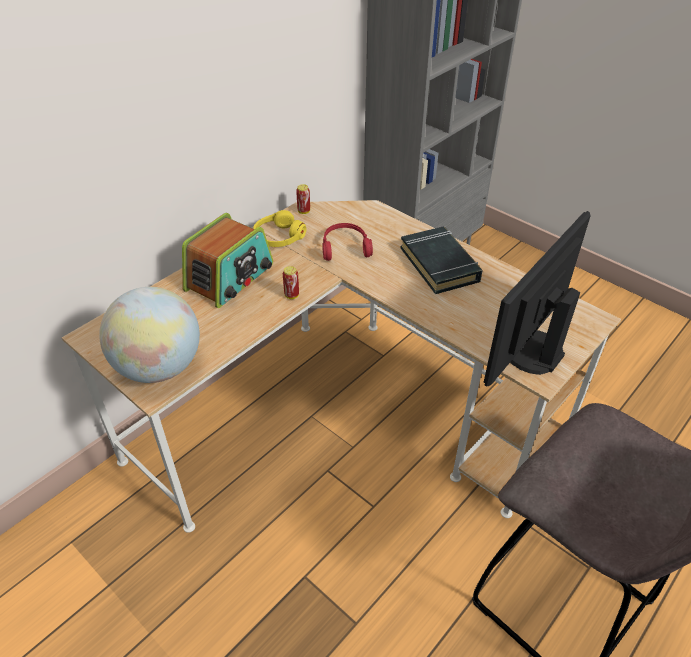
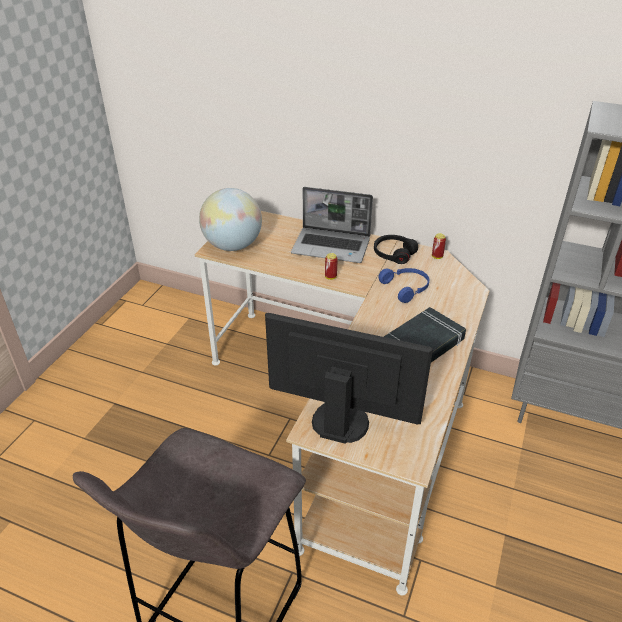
camera: 70 degrees right, 5 degrees down
(230, 278) = (332, 246): radio -> laptop
(278, 237) = (394, 254): yellow headphones -> black headphones
(345, 247) = (406, 288): red headphones -> blue headphones

